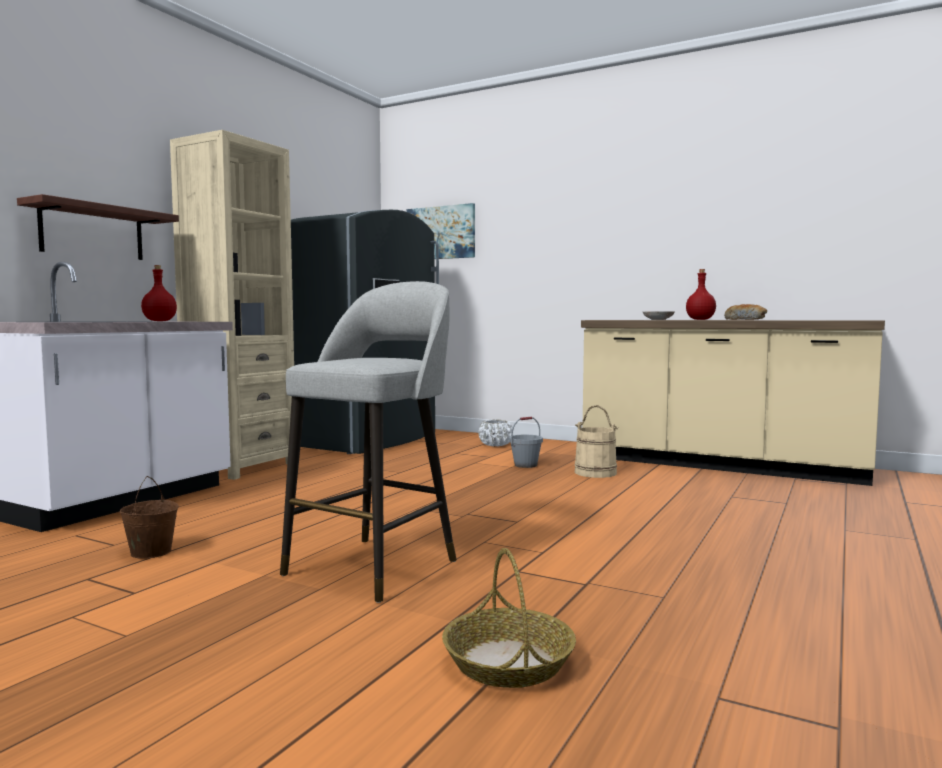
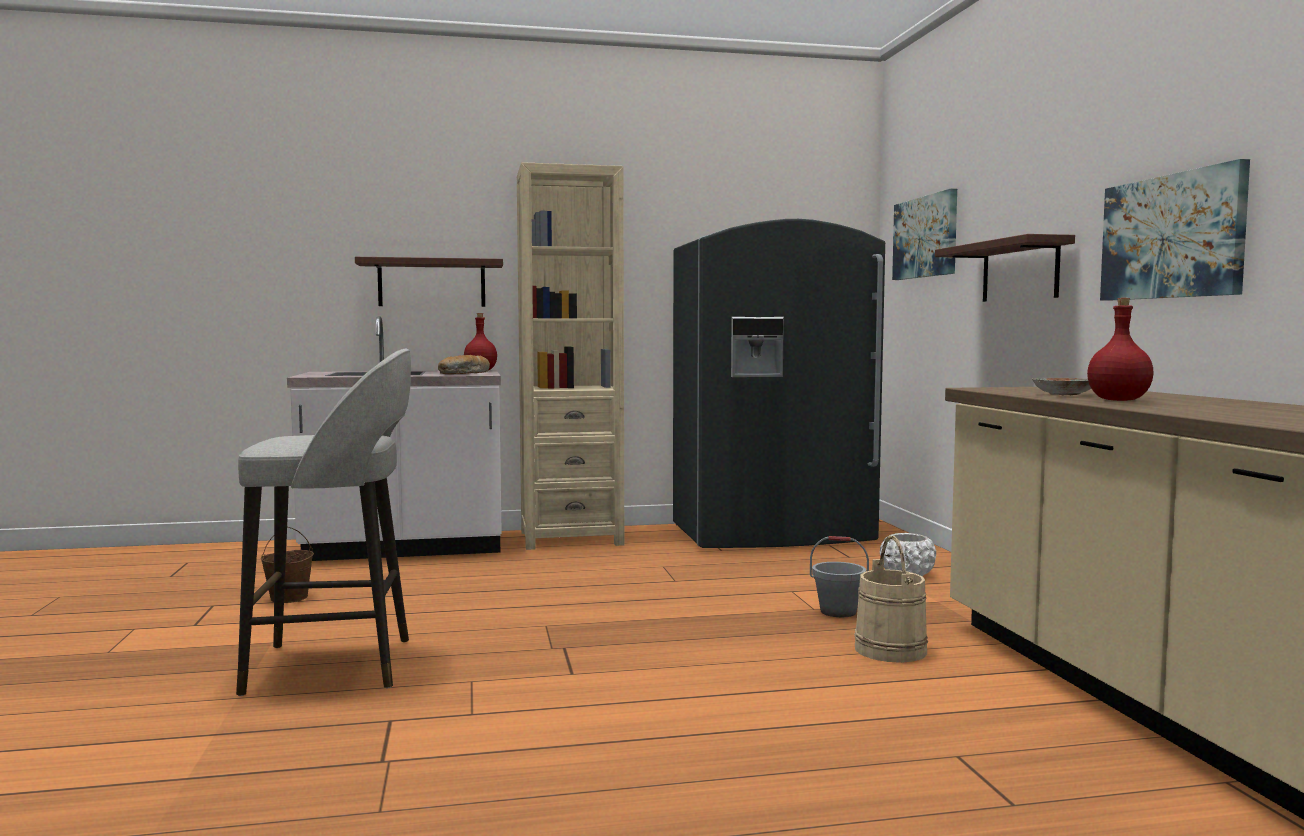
camera: 50 degrees right, 0 degrees up
(509, 662) = (122, 784): basket -> none
(540, 257) = (1020, 271): none -> shelf
(661, 242) = (1172, 237): none -> picture
(746, 319) = (1215, 406): bread -> bread (465, 374)

